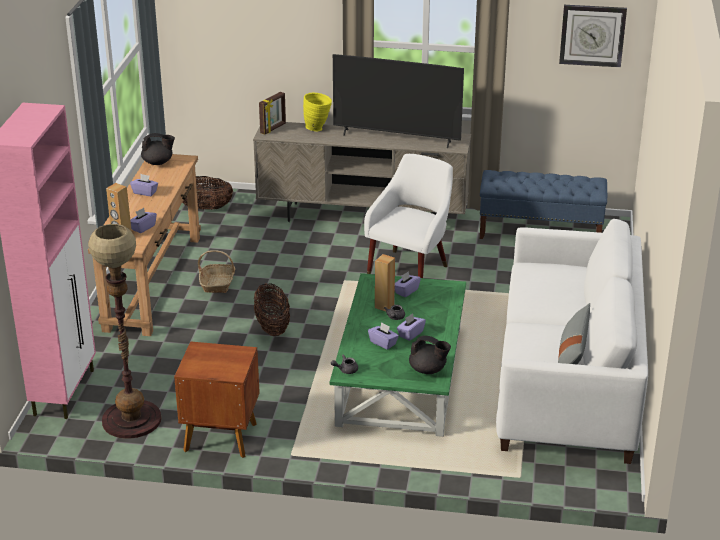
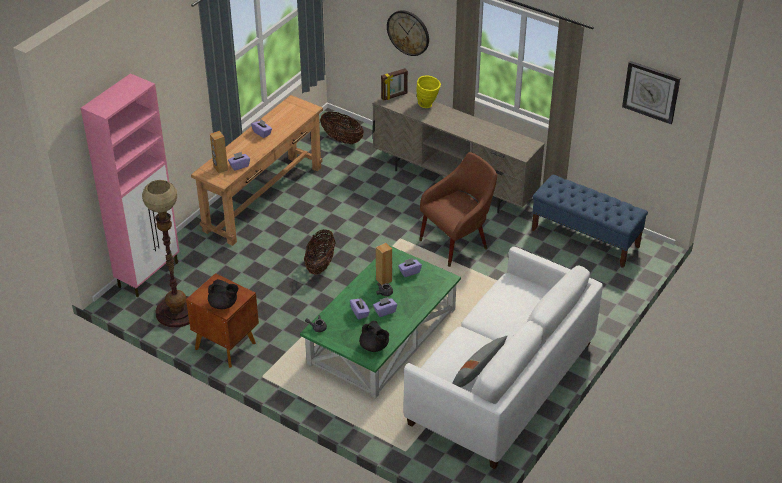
camera: 25 degrees right, 10 degrees up
(158, 162) = (290, 106): black teapot -> black teapot (223, 304)
(218, 283) = (307, 213): basket -> none
(273, 50) = (408, 32): none -> wall clock
(396, 138) = (481, 132): television -> none
(410, 268) = (457, 242): white armchair -> brown armchair

